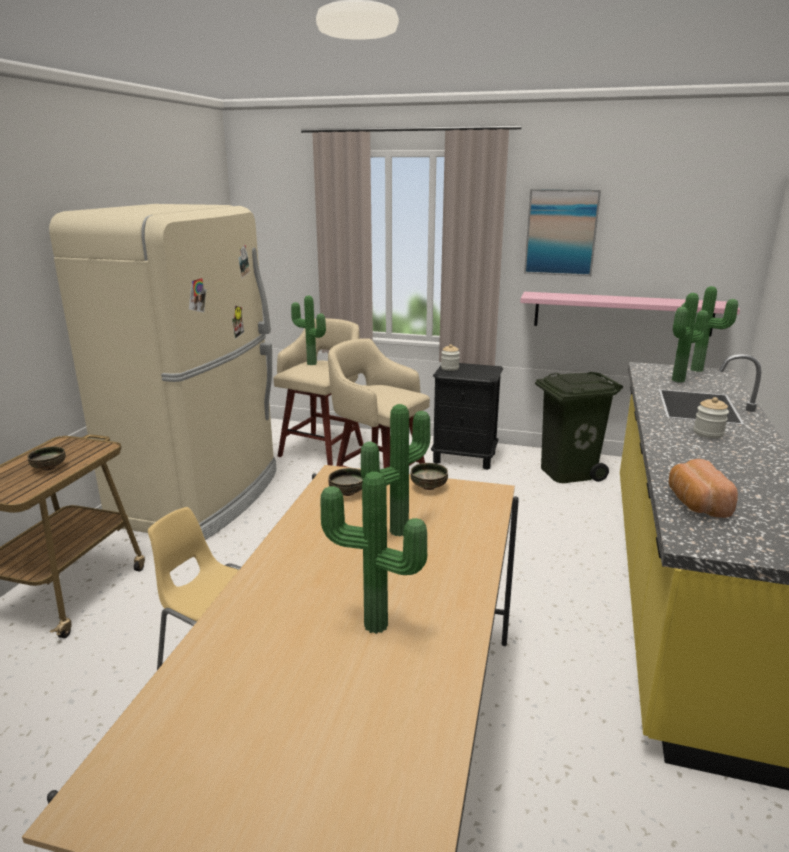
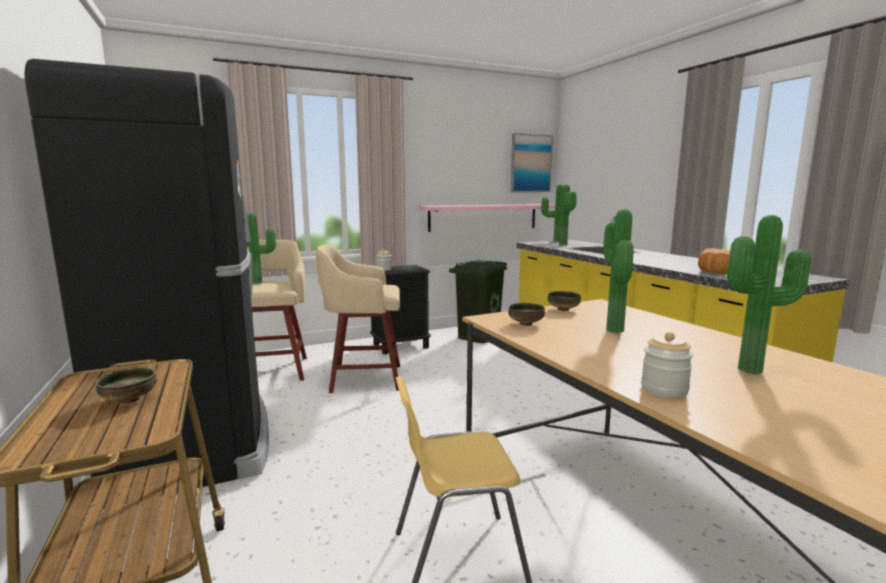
camera: 40 degrees left, 10 degrees down
(202, 497) = (195, 440): beige fridge -> black fridge
(561, 232) = (440, 160): picture -> picture (530, 163)
(708, 433) = (640, 256): jar -> jar (664, 389)

